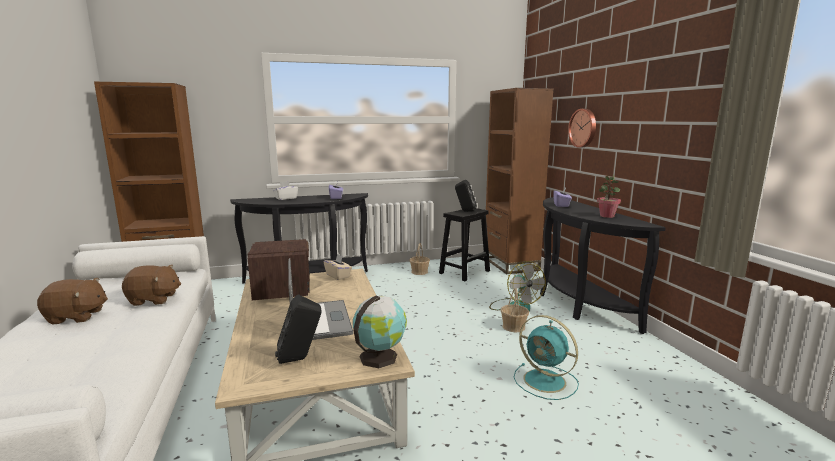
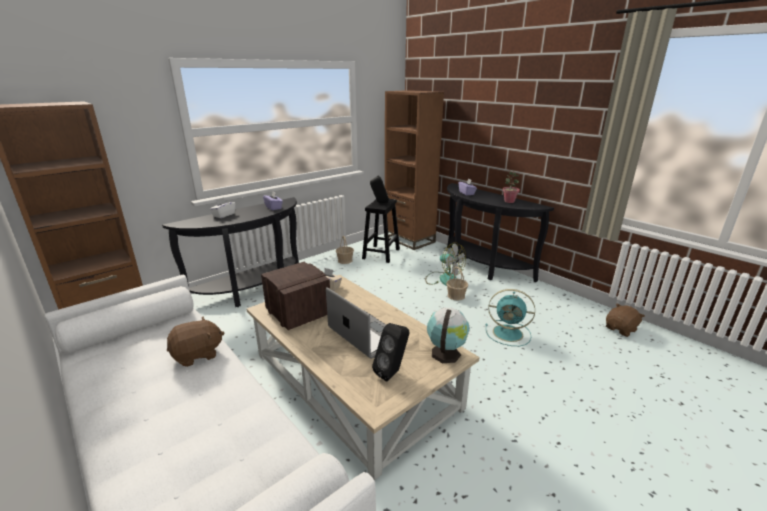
camera: 25 degrees left, 10 degrees up
(76, 317) = (141, 396): brown plush toy -> brown plush toy (621, 329)
(583, 128) = (475, 128): wall clock -> none

